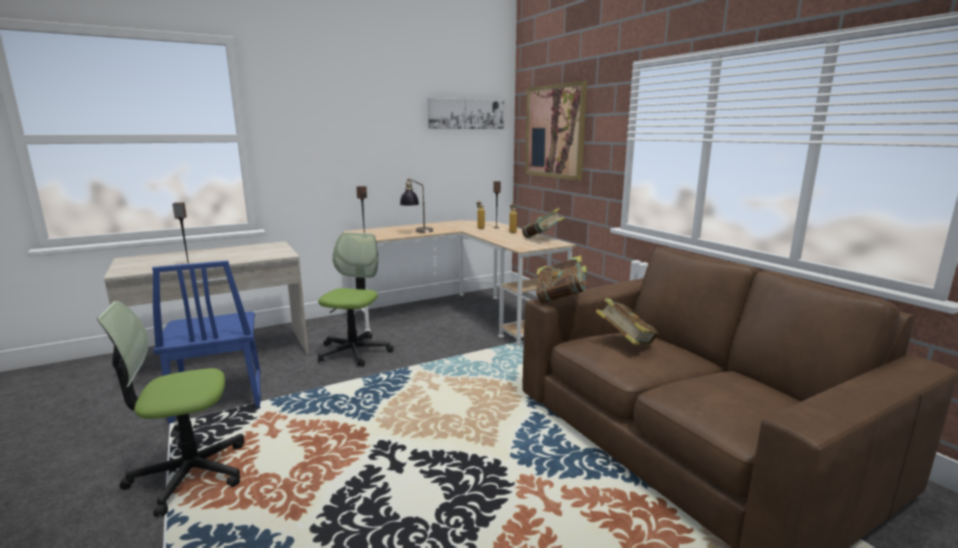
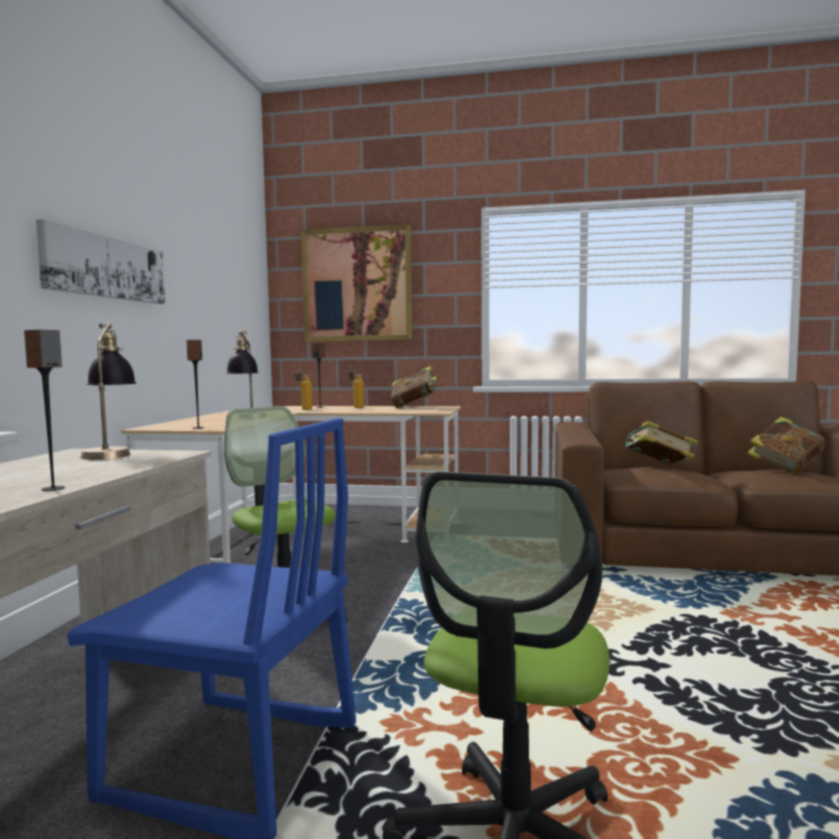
camera: 50 degrees left, 10 degrees down
(276, 248) = (111, 453): none -> table lamp
(466, 114) = (234, 254): picture -> picture (105, 267)
(560, 300) = (588, 439): book -> book (785, 469)

